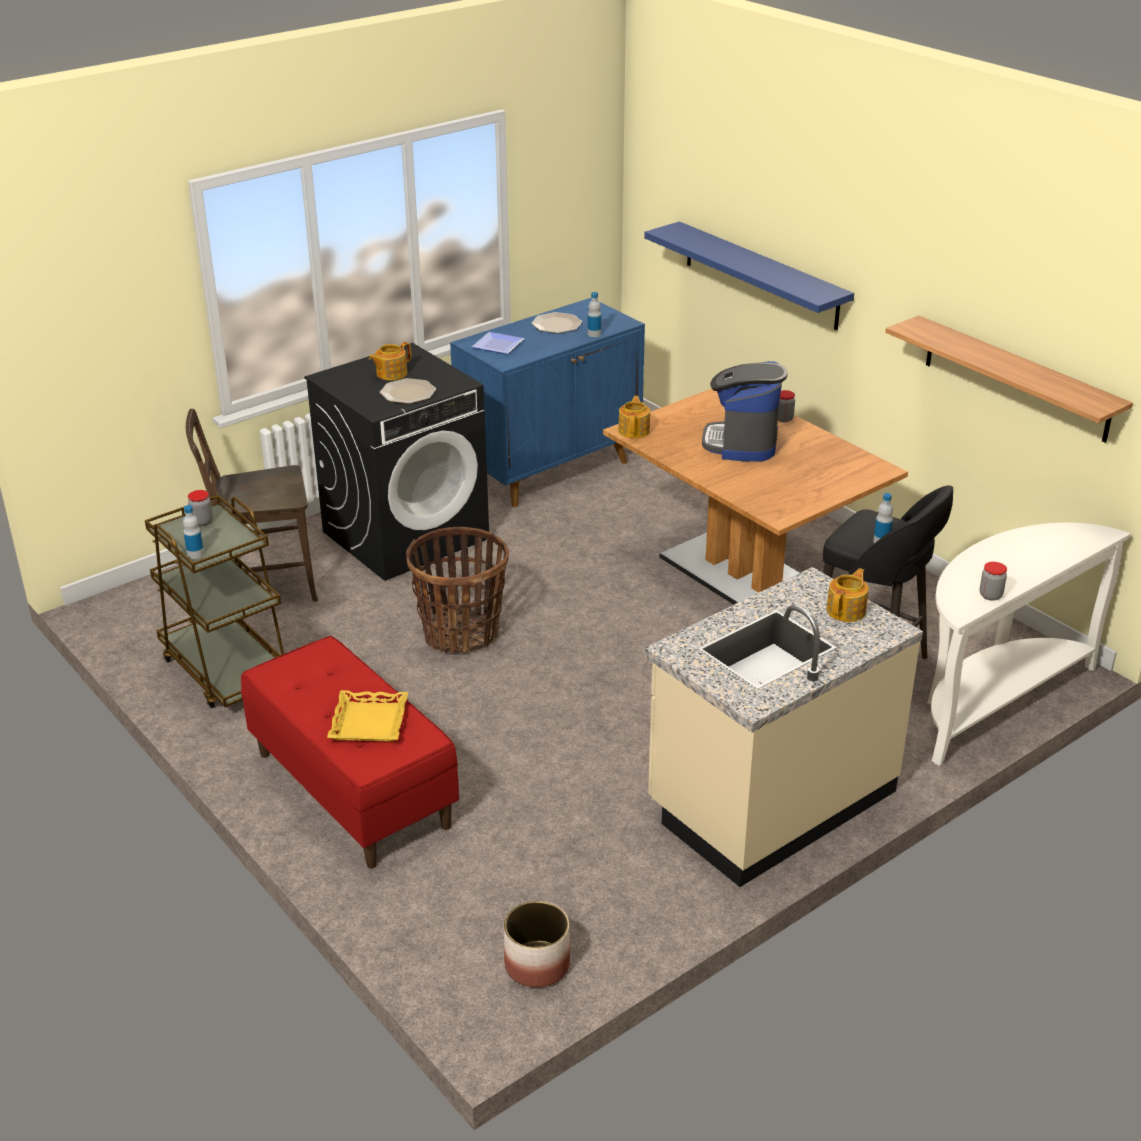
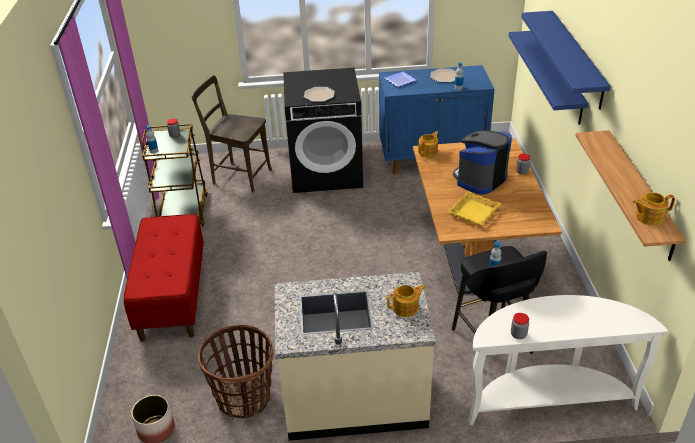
camera: 35 degrees right, 5 degrees up
(370, 722) = (163, 267): yellow tray -> yellow tray (474, 212)
(391, 374) = (323, 82): teapot -> teapot (649, 217)
(461, 634) = (299, 235): basket -> basket (244, 398)
(805, 238) = (576, 58): none -> blue shelf

